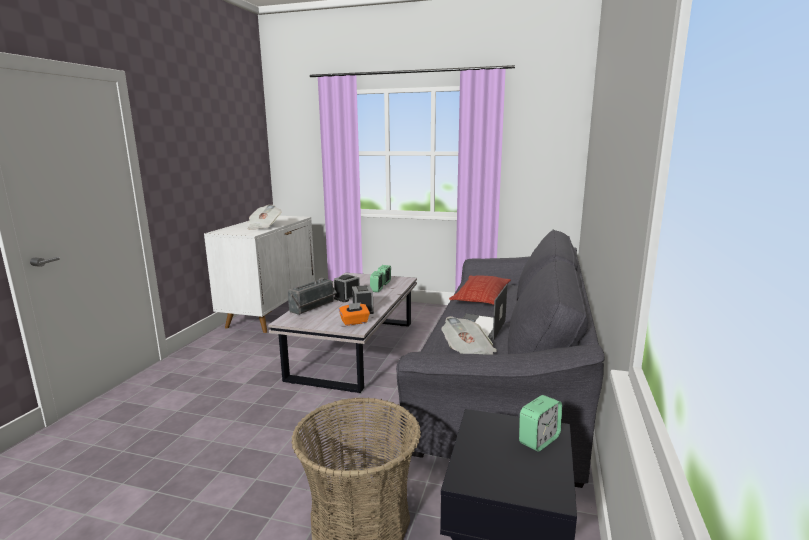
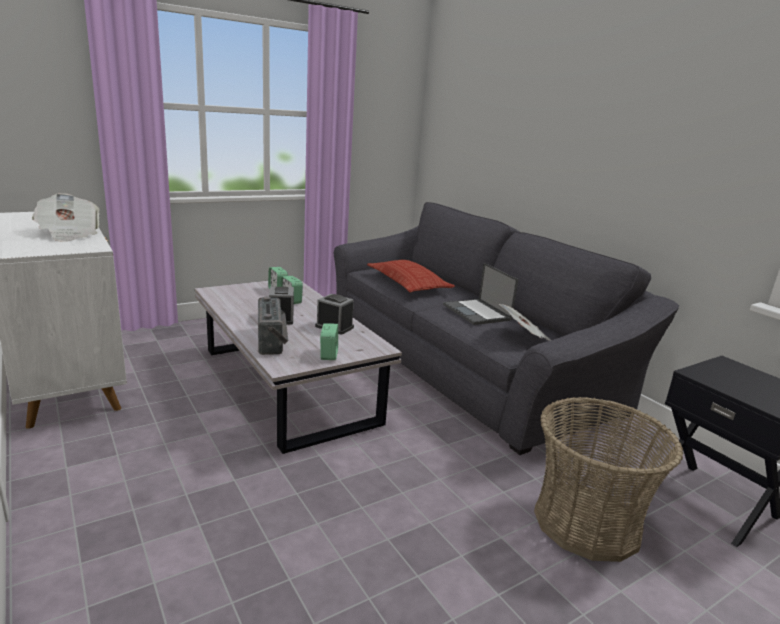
camera: 50 degrees left, 5 degrees up
(354, 322) = (360, 342): orange tissue box -> none
(539, 440) = (739, 371): alarm clock -> alarm clock (329, 355)

